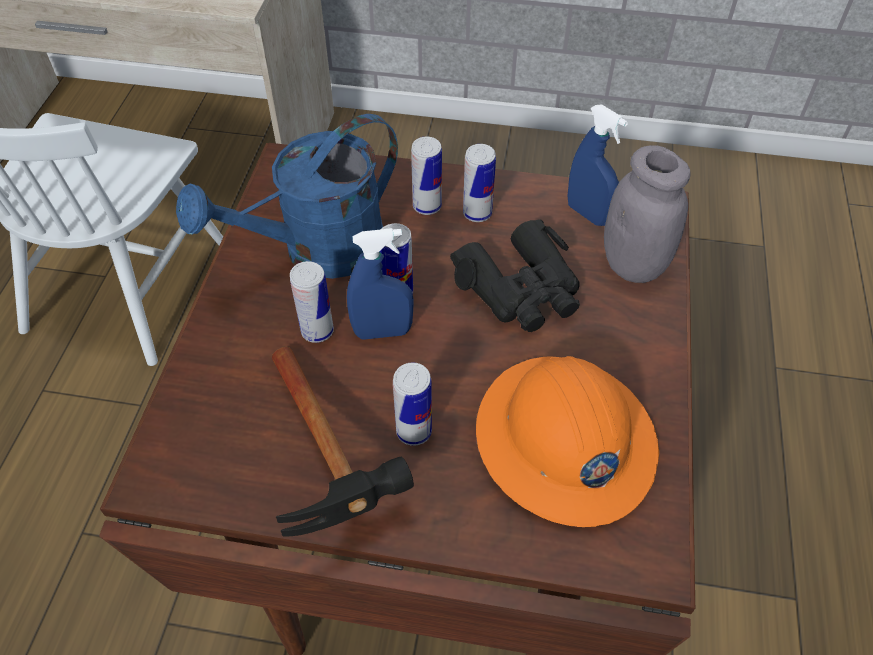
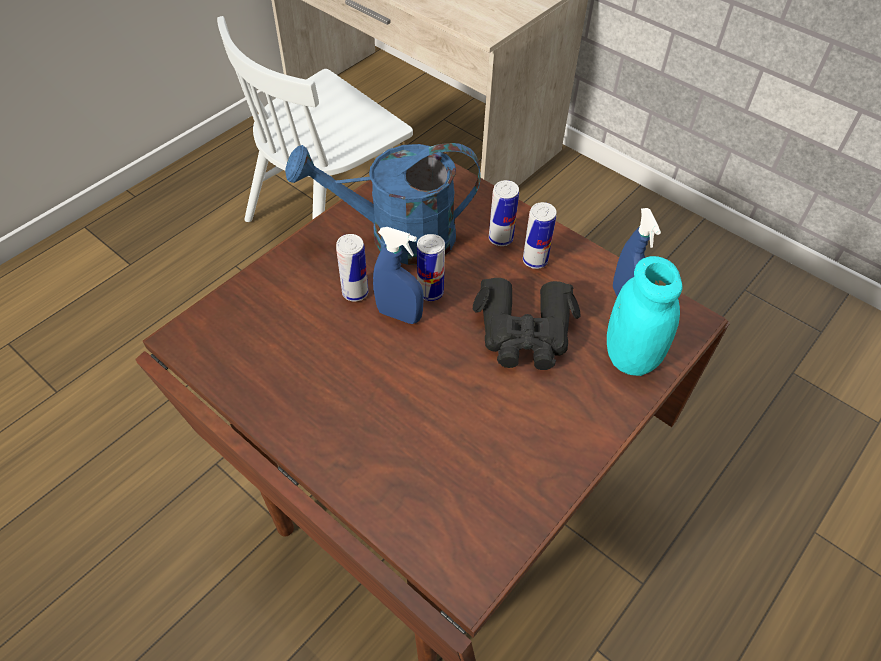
camera: 30 degrees right, 0 degrees up
(334, 470) = (296, 392): hammer -> none
(414, 431) = (368, 395): can -> none
(564, 441) = (469, 459): orange hard hat -> none
(633, 265) = (630, 357): grey jar -> turquoise jar

